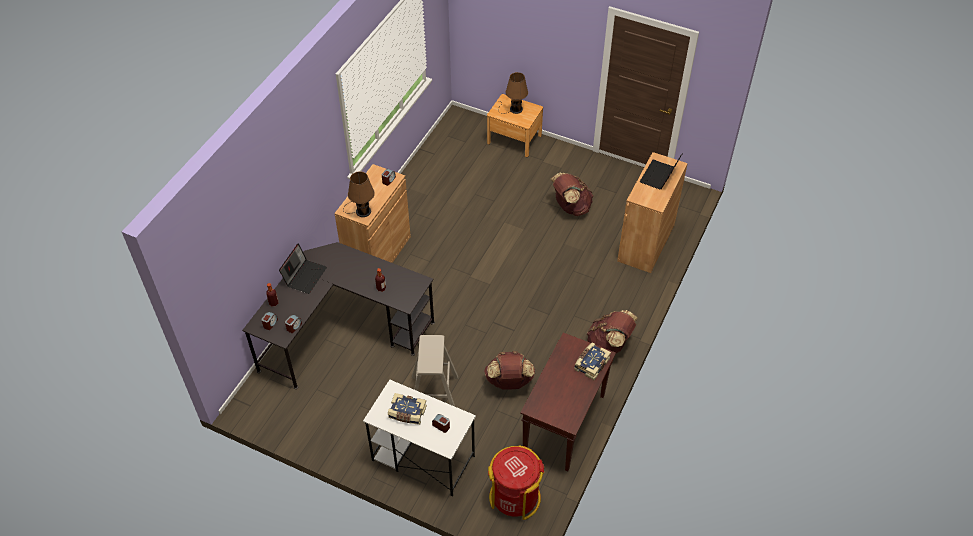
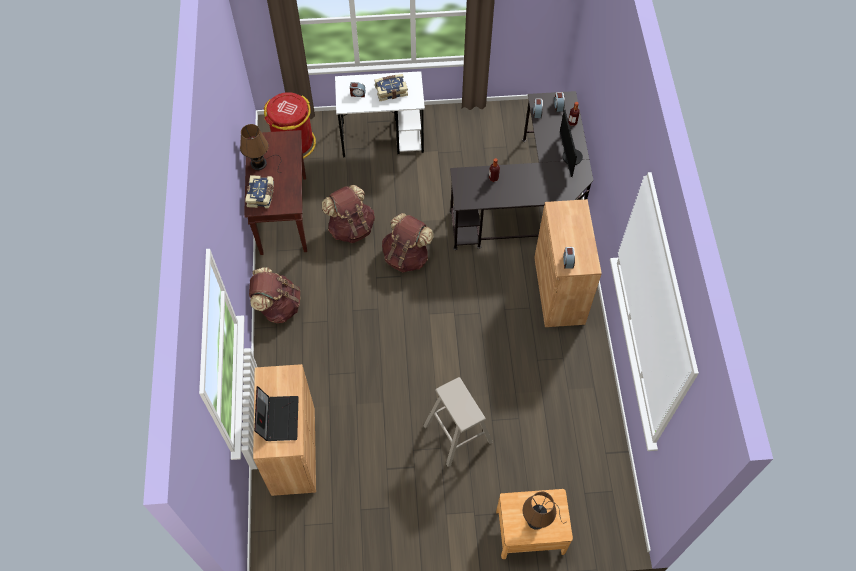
camera: 150 degrees right, 10 degrees up
(305, 275) = (569, 157): laptop -> monitor
(361, 211) = (563, 213): brown table lamp -> brown table lamp (260, 163)
(434, 395) = (408, 187): beige stool -> beige stool (457, 433)
(570, 207) = (402, 457): brown backpack -> brown backpack (406, 256)

